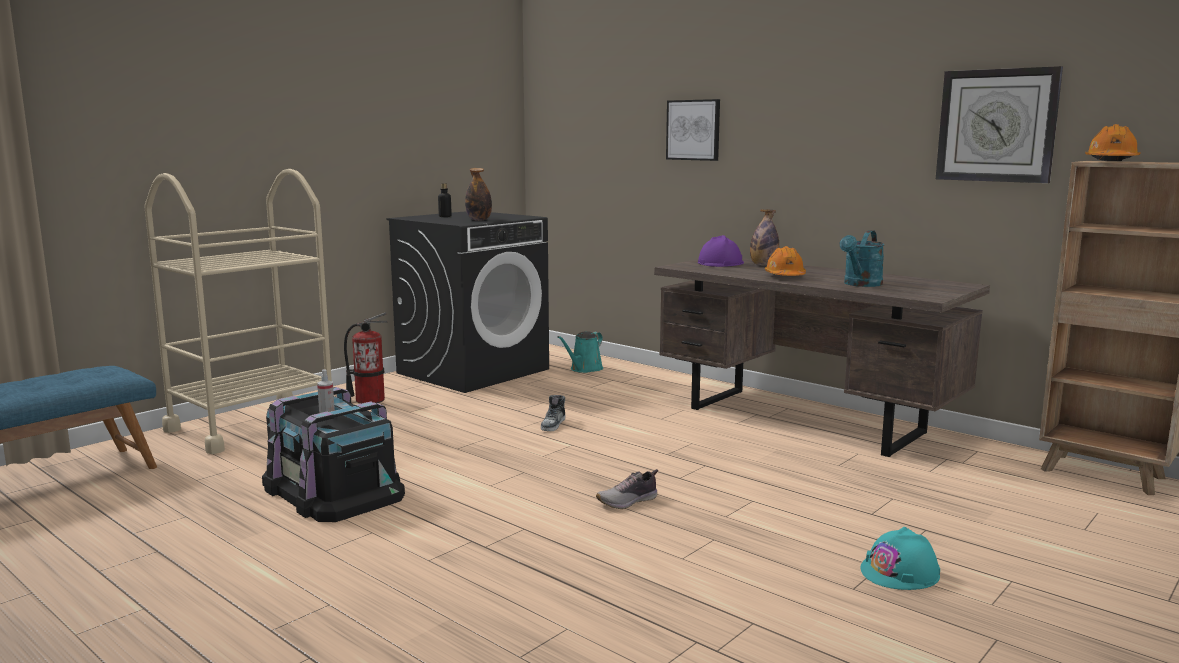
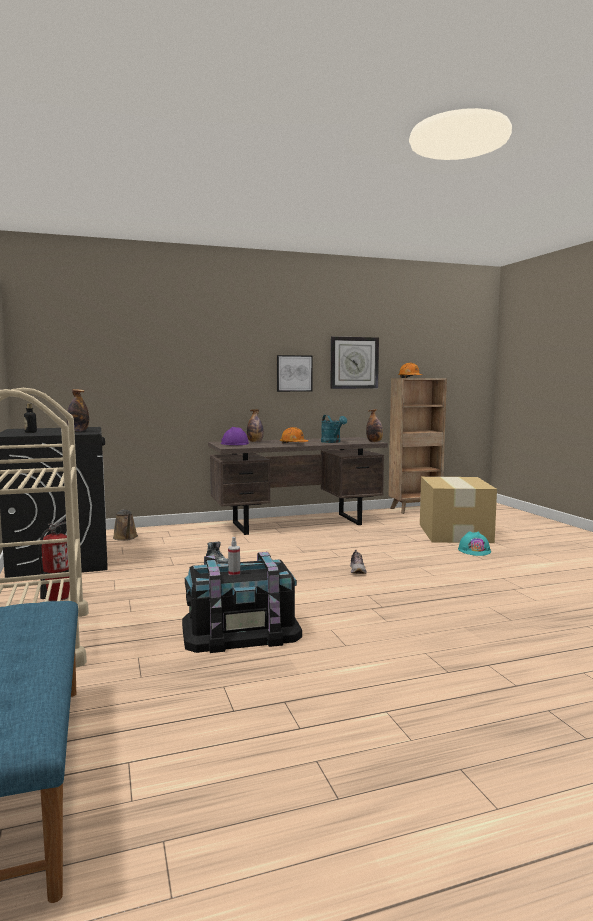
camera: 60 degrees left, 5 degrees down
(584, 369) = (126, 538): turquoise watering can -> brown watering can
(693, 130) = (181, 363): picture -> picture (294, 373)
(930, 297) = (374, 442): none -> bottle
(993, 536) = (454, 533): none -> cardboard box

